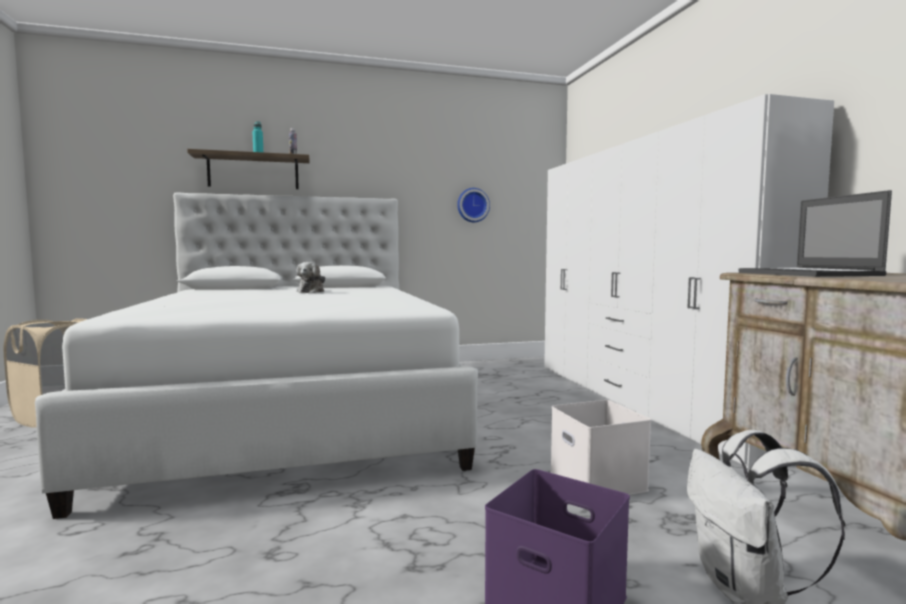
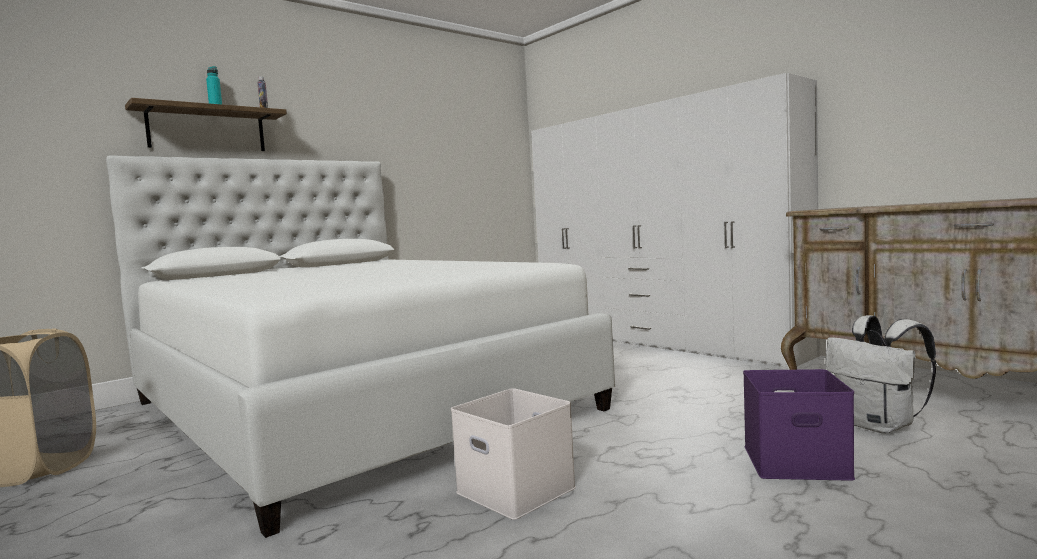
camera: 25 degrees left, 0 degrees up
(311, 291) = (341, 268): plush toy -> none
(472, 205) = (450, 168): wall clock -> none
(599, 481) = (714, 395): white storage box -> white storage box (518, 490)
(808, 274) = (848, 207): laptop -> none

